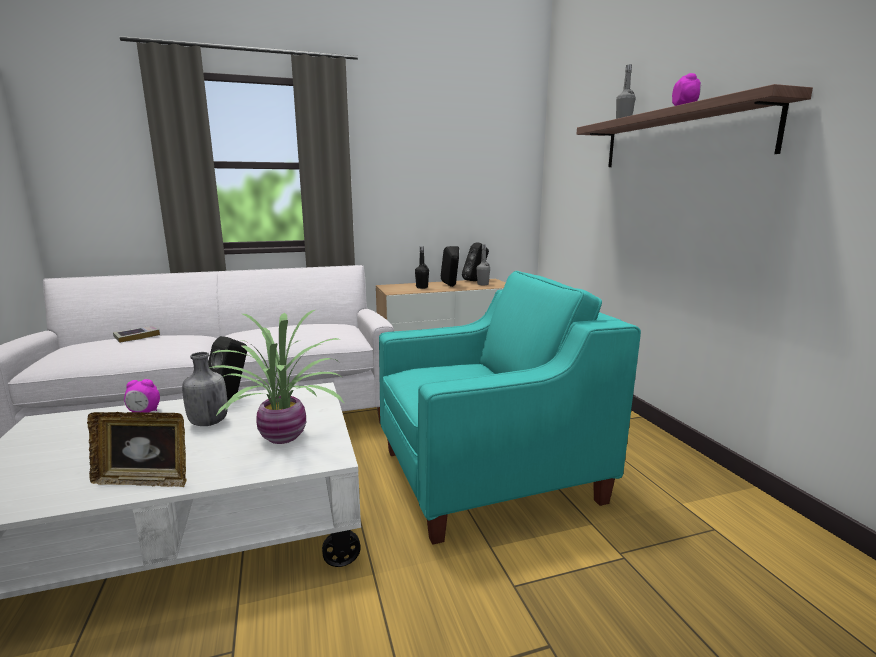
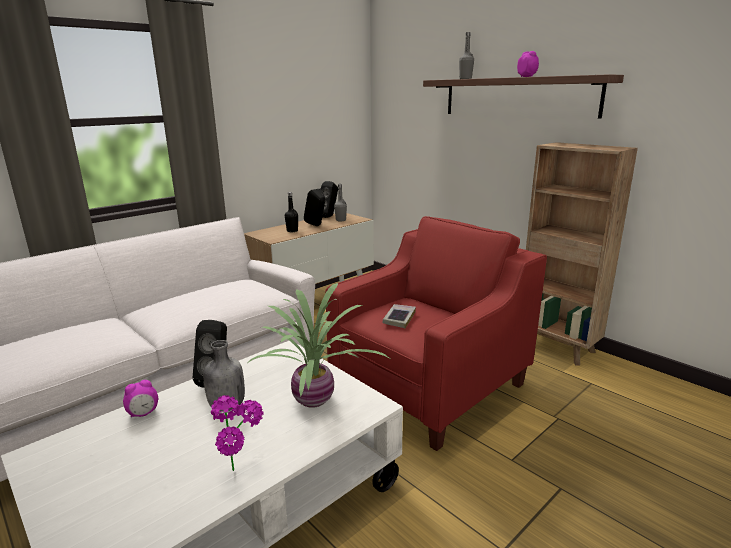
camera: 25 degrees left, 5 degrees up
(137, 336) = (45, 336): book -> book (399, 318)
(144, 480) = (243, 472): picture frame -> potted plant
(489, 476) = (431, 387): turquoise armchair -> red armchair
(698, 474) = (557, 348): none -> brown bookcase

